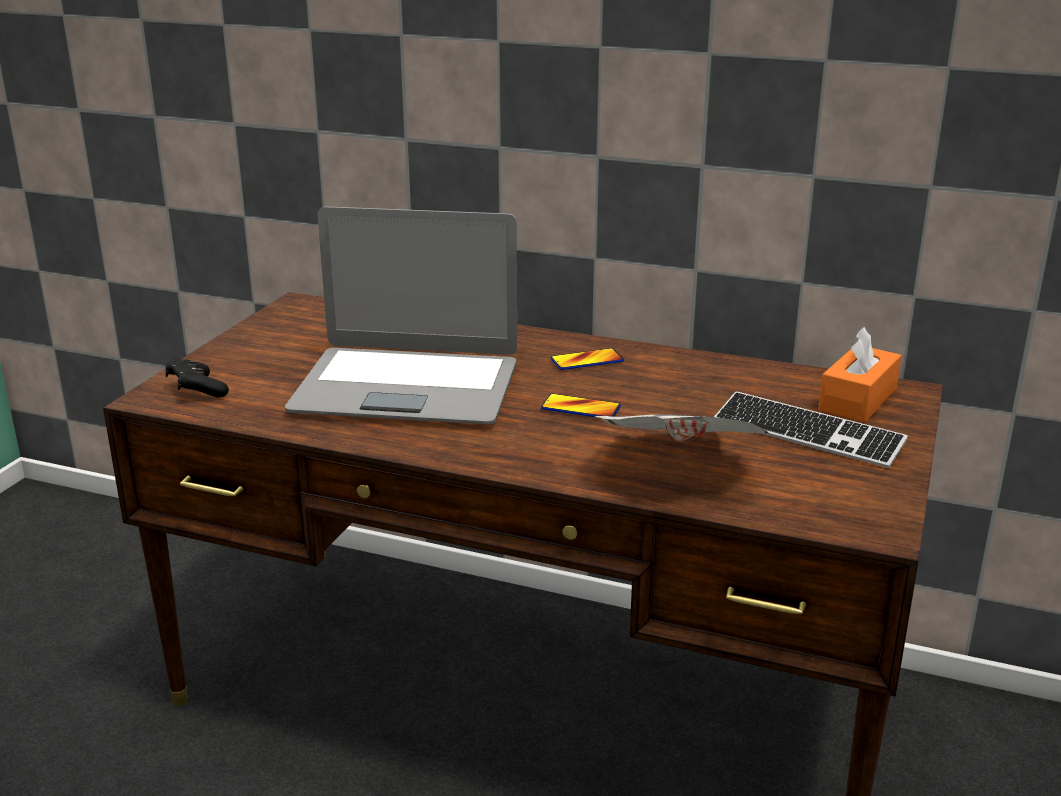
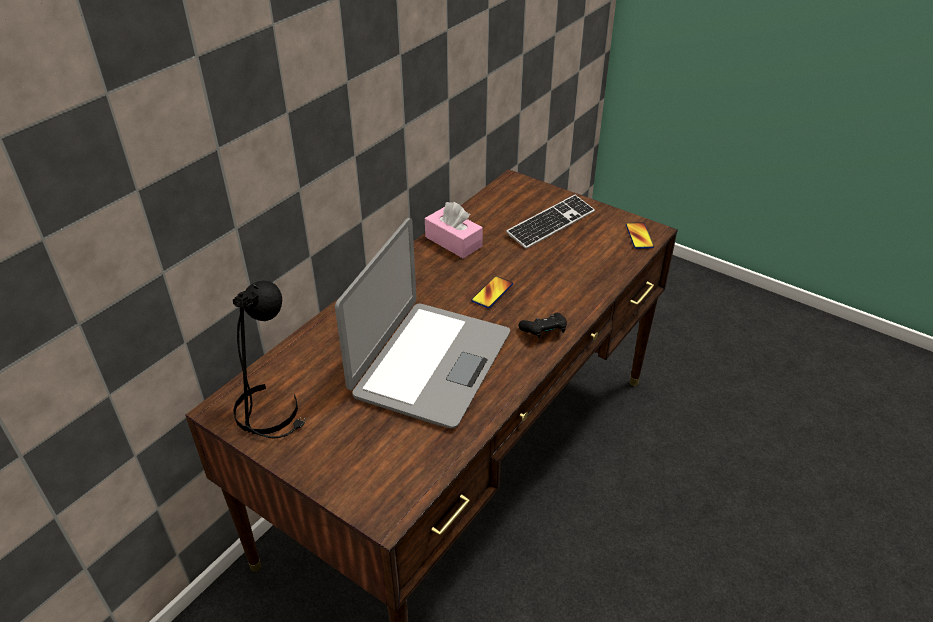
camera: 75 degrees left, 15 degrees up
(196, 390) = (383, 484): black game controller -> black game controller (544, 332)
(300, 323) = (270, 411): none -> black table lamp
(587, 361) = (423, 276): phone -> phone (639, 236)
(679, 466) = (576, 273): newspaper -> none
(686, 369) = (453, 242): none -> pink tissue box
(858, 400) = (517, 198): orange tissue box -> none

